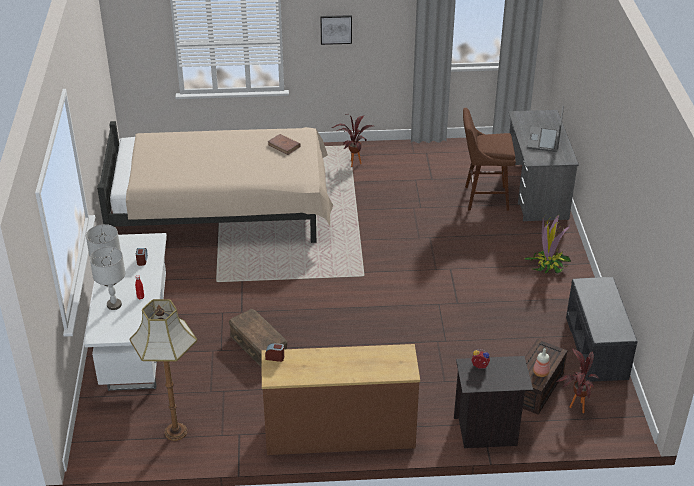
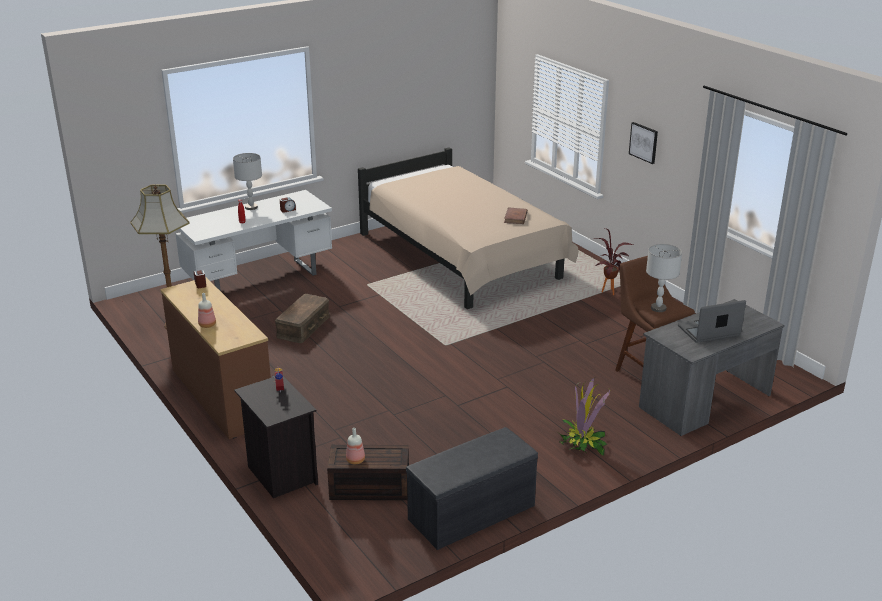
camera: 60 degrees right, 10 degrees down
(114, 305) = (225, 216): grey table lamp -> grey table lamp (658, 308)
(363, 373) = (208, 325): none -> bottle
(573, 408) = (357, 521): potted plant -> none

